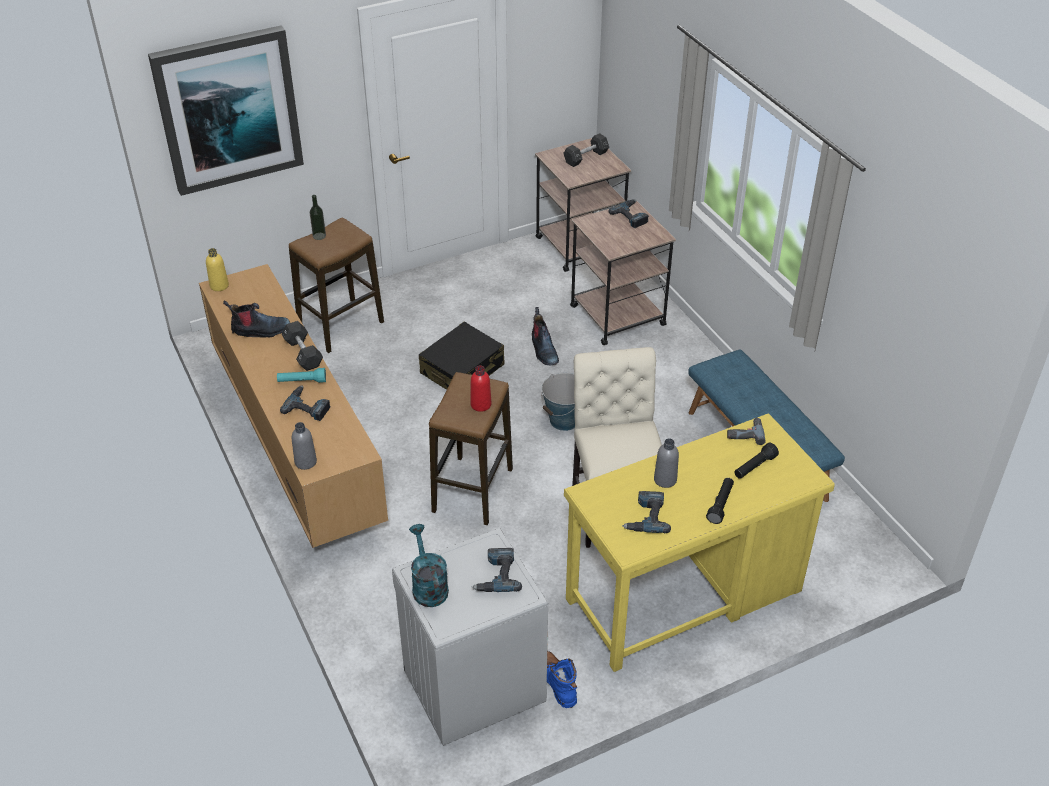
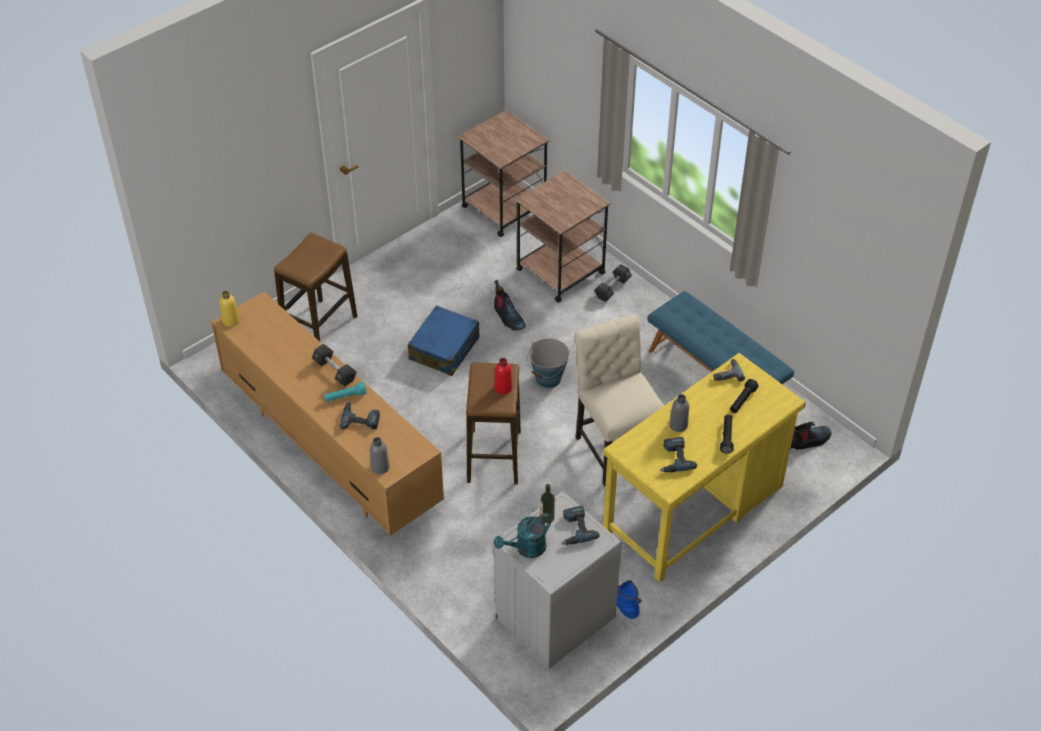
camera: 15 degrees left, 5 degrees up
(228, 109) = (212, 163): picture -> none
(260, 331) = (288, 357): boot -> boot (808, 441)
(319, 236) = (298, 255): bottle -> bottle (547, 517)
(428, 586) = (526, 549): turquoise watering can -> turquoise watering can turned 90 degrees counterclockwise
(462, 370) = (444, 349): black suitcase -> blue suitcase
(586, 157) = (505, 133): black dumbbell -> black dumbbell (612, 288)
(631, 216) = (565, 186): power drill -> none

